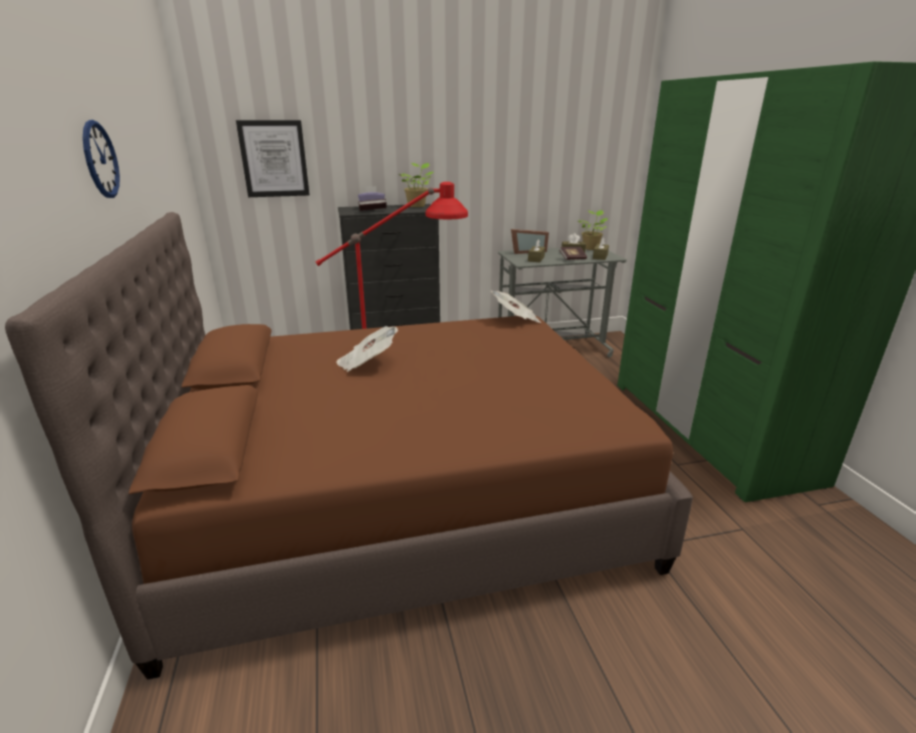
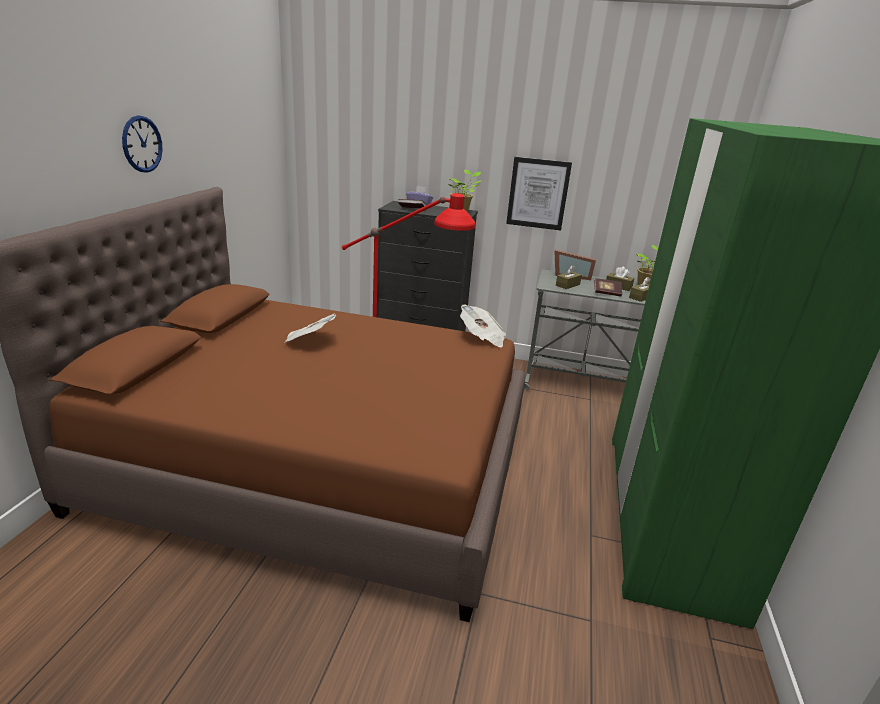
camera: 25 degrees right, 0 degrees up
(274, 159) = (348, 151): picture -> picture (538, 193)

